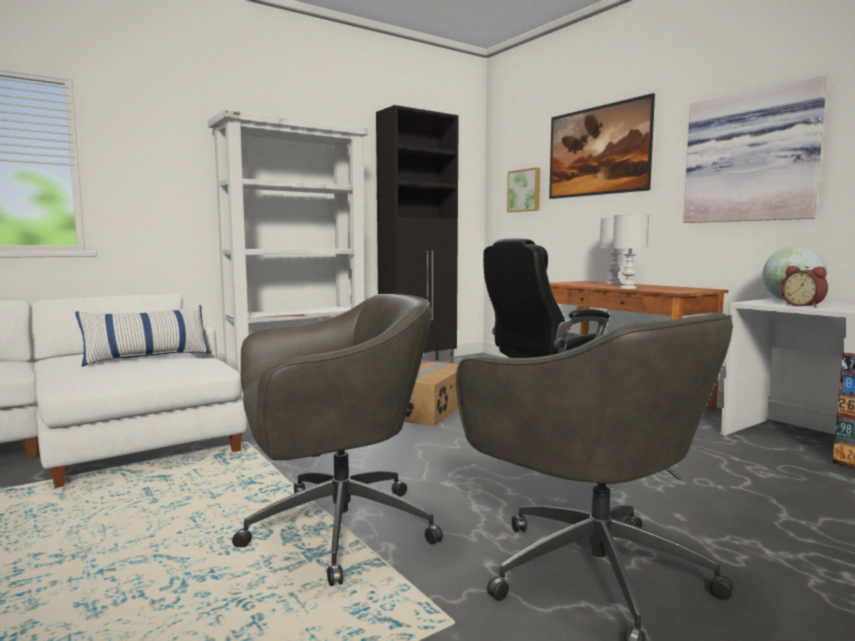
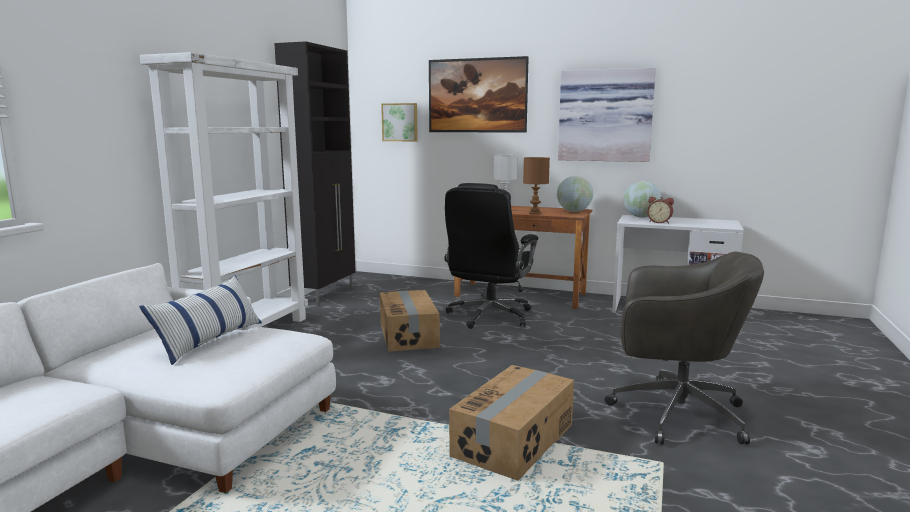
camera: 35 degrees left, 5 degrees up
(334, 530) = (515, 440): grey office chair -> cardboard box
(628, 288) = (535, 213): white table lamp -> brown table lamp
(690, 289) = (574, 211): none -> globe

